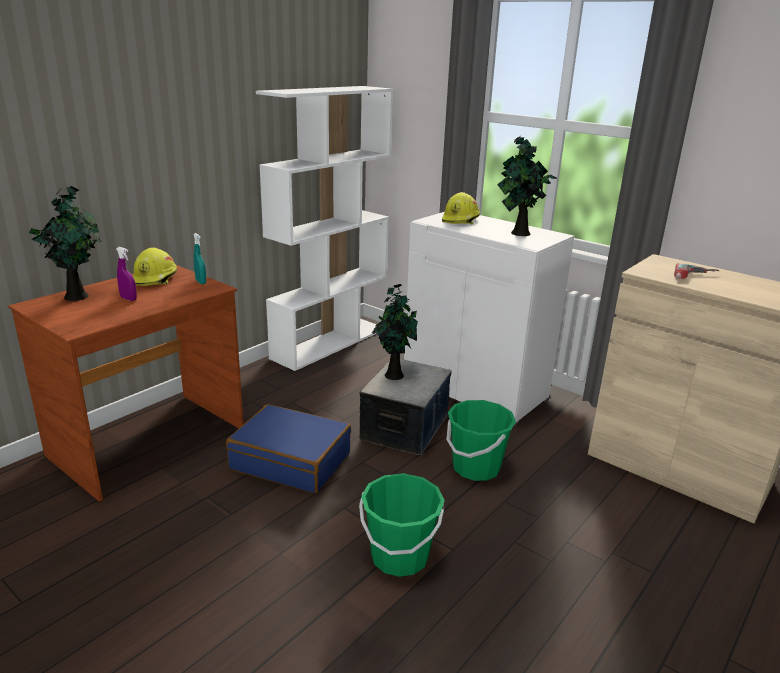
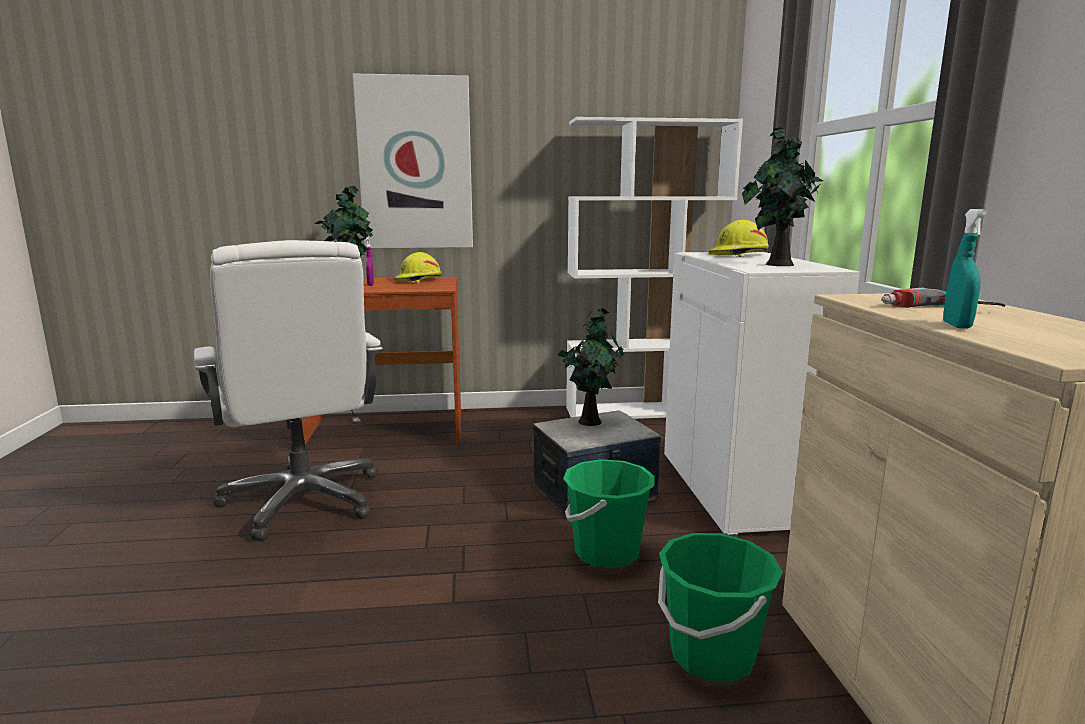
camera: 45 degrees right, 10 degrees down
(114, 147) = (415, 164): none -> picture
(201, 282) = (441, 285): turquoise spray bottle -> turquoise spray bottle (956, 326)
(208, 542) = (304, 500): none -> white office chair
(291, 461) = (452, 477): blue suitcase -> none
(399, 557) = (400, 580): green bucket -> green bucket (711, 655)

